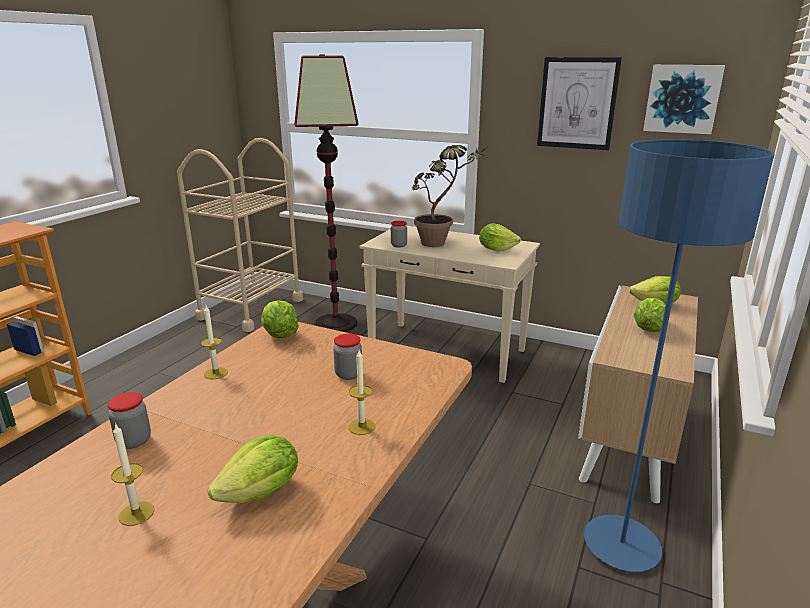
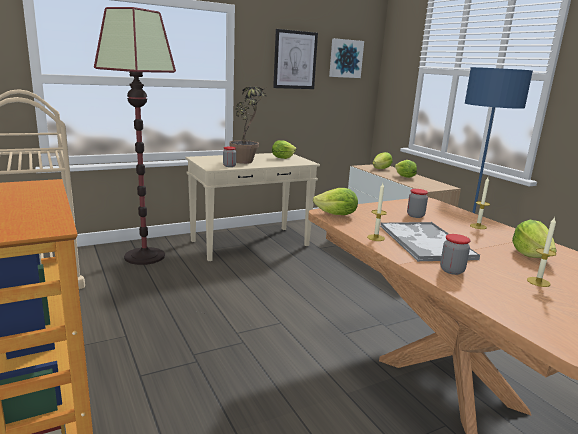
camera: 55 degrees left, 5 degrees down
(233, 403) = (424, 242): none -> tray

